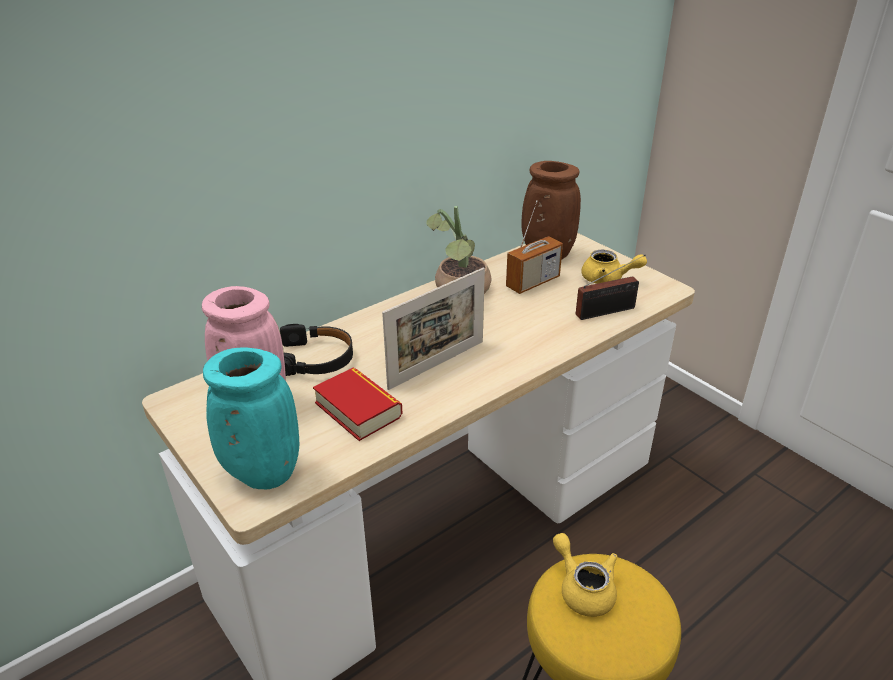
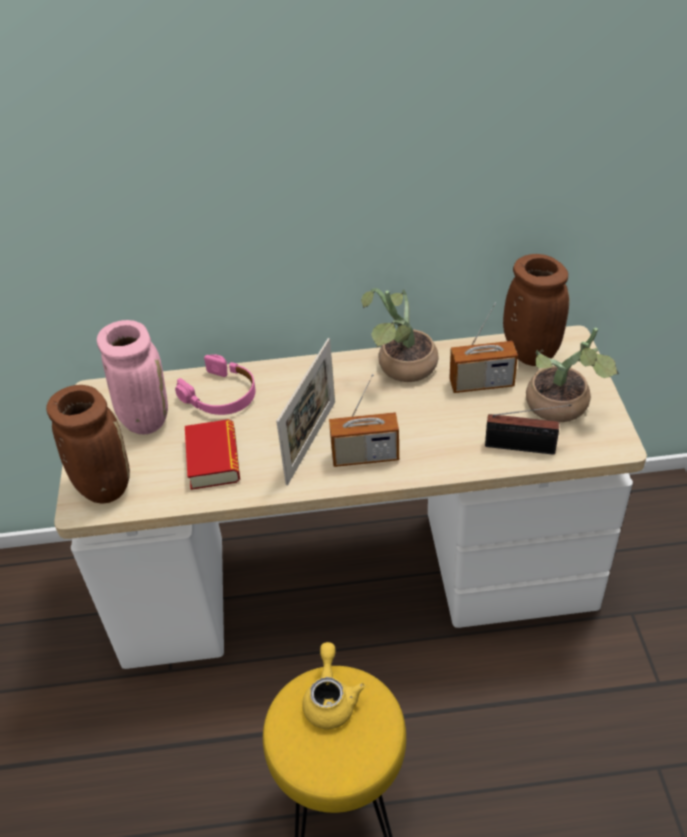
camera: 35 degrees right, 10 degrees up
(260, 474) = (103, 486): turquoise vase -> brown vase
(315, 359) = (221, 395): black headphones -> pink headphones
(437, 364) = (311, 442): picture frame -> picture frame turned 60 degrees counterclockwise
(494, 358) = (365, 456): none -> radio
(607, 279) = (562, 408): yellow teapot -> potted plant

